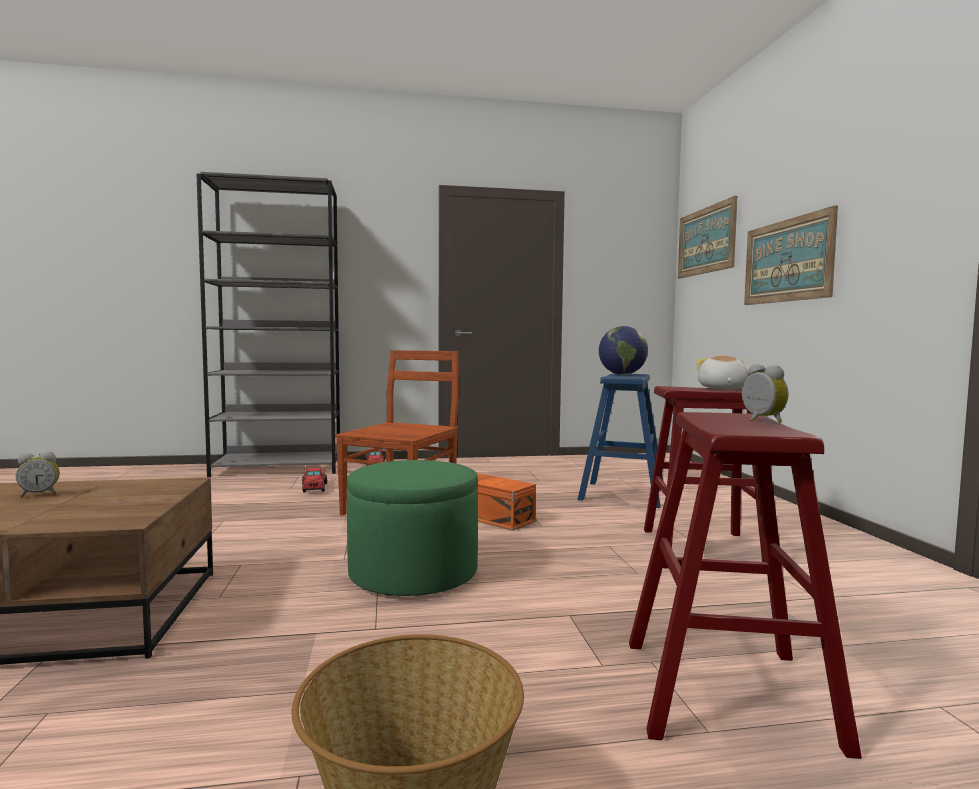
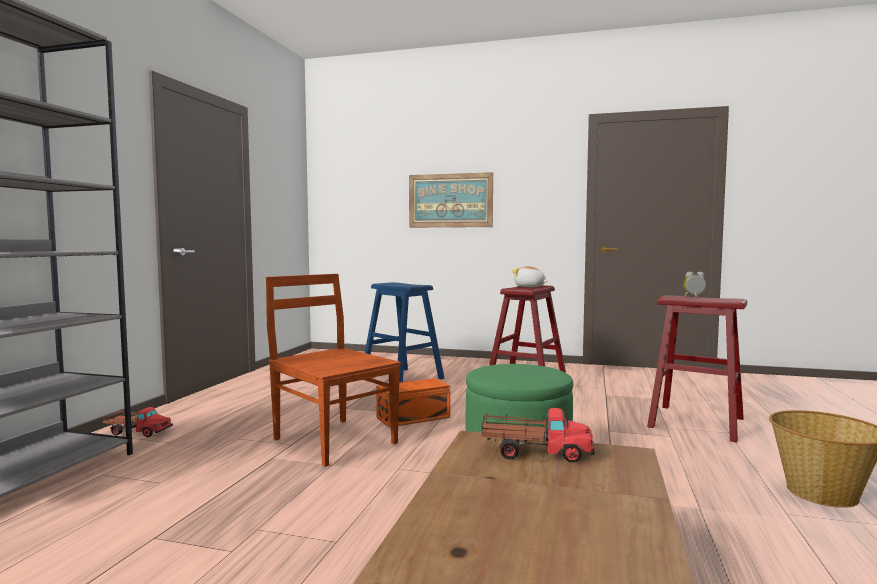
camera: 65 degrees left, 0 degrees up
(39, 494) = (495, 499): alarm clock -> none
(314, 487) = (182, 469): toy truck -> toy truck (534, 452)
(622, 374) = (392, 284): globe -> none
(706, 240) = (353, 174): picture -> none

